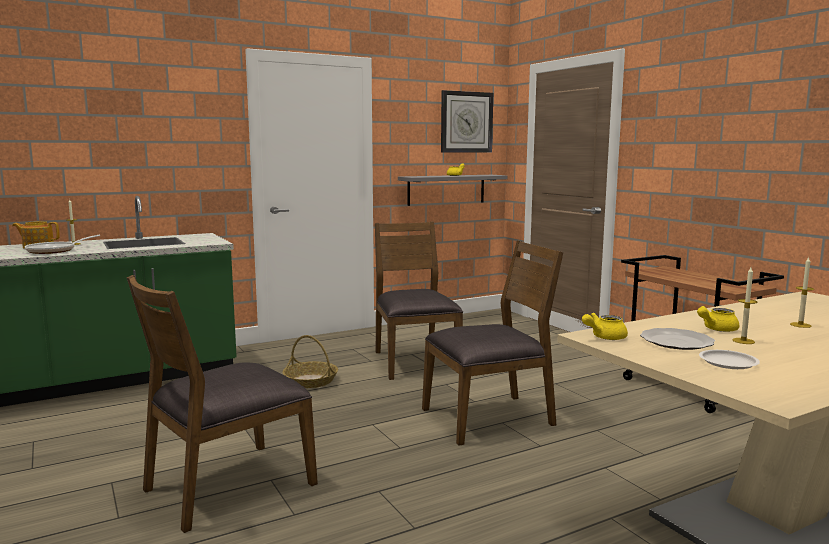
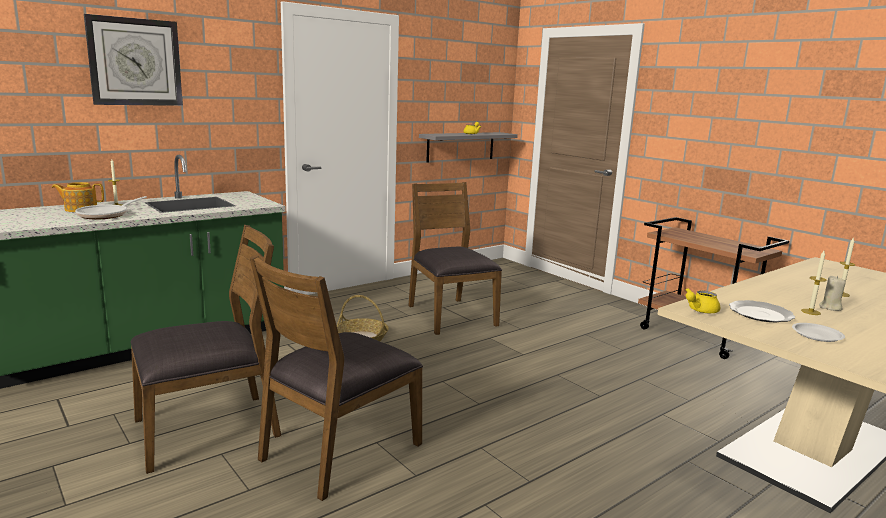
camera: 10 degrees left, 5 degrees up
(466, 122) = (480, 81): wall clock -> wall clock (135, 62)
(489, 417) = (543, 370): brown chair -> brown chair (208, 429)
(716, 329) = (780, 299): yellow teapot -> none
(773, 337) = (830, 308): none -> beige candle

